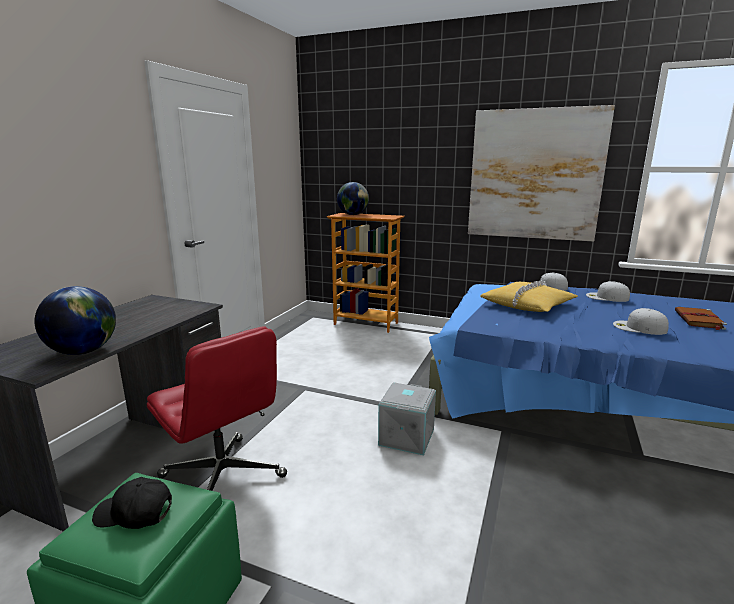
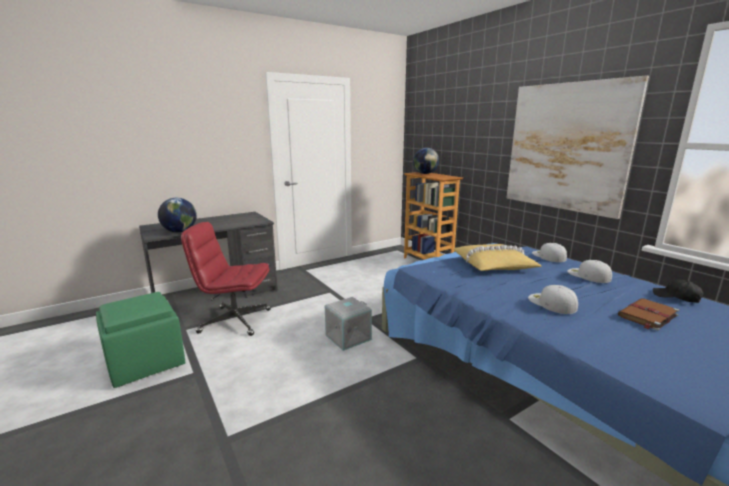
camera: 35 degrees right, 0 degrees up
(135, 513) = (133, 304): black cap -> black cap (676, 297)
(224, 477) = (234, 321): red office chair -> red office chair turned 105 degrees clockwise

